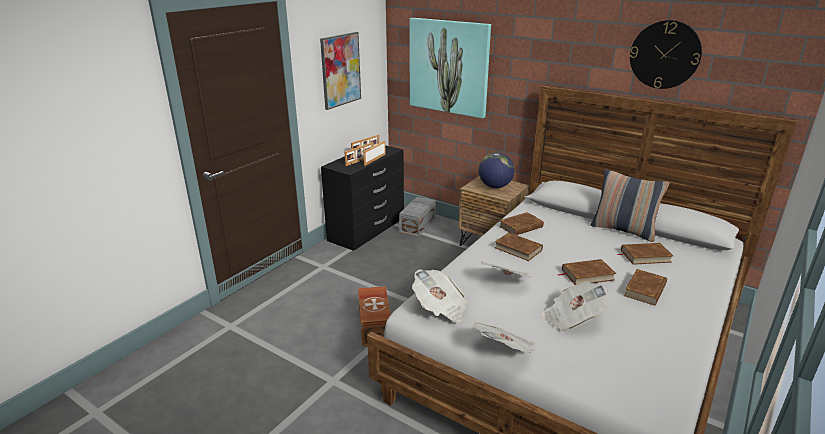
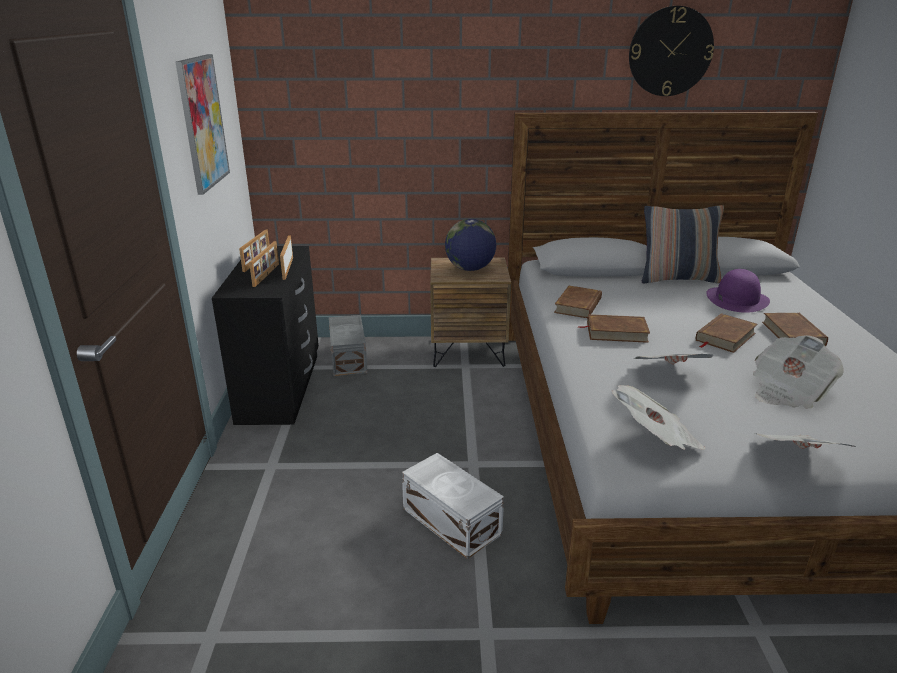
camera: 35 degrees left, 0 degrees up
(375, 326) = (451, 520): brown storage box -> white storage box
(449, 67) = (359, 105): picture -> none
(645, 256) = (737, 299): brown book -> purple hat

